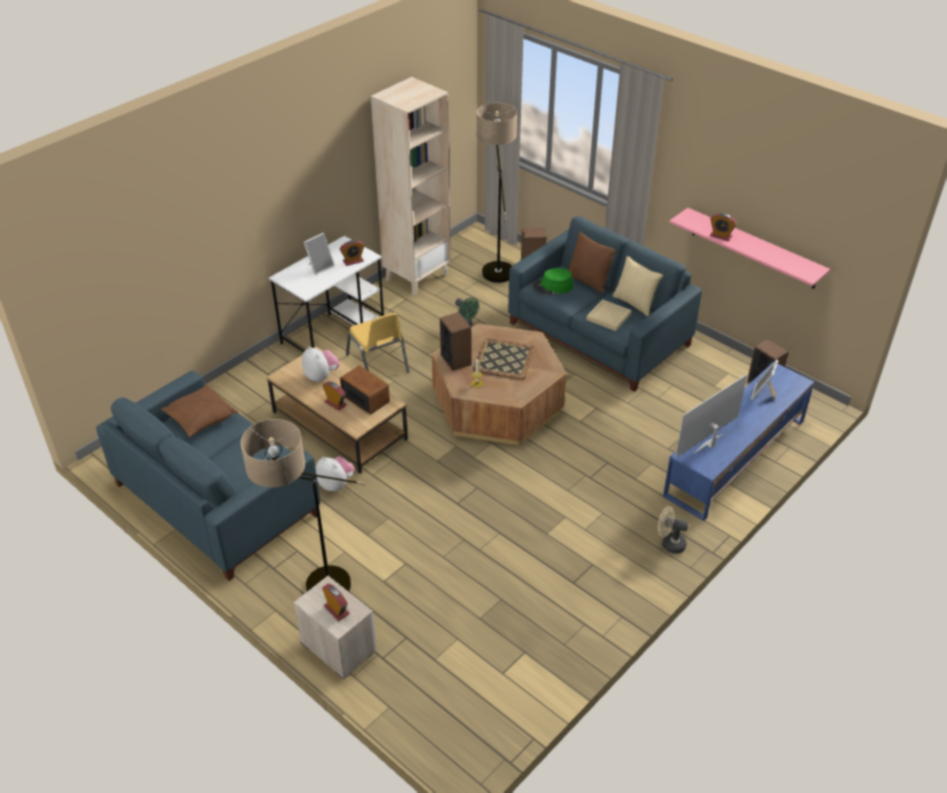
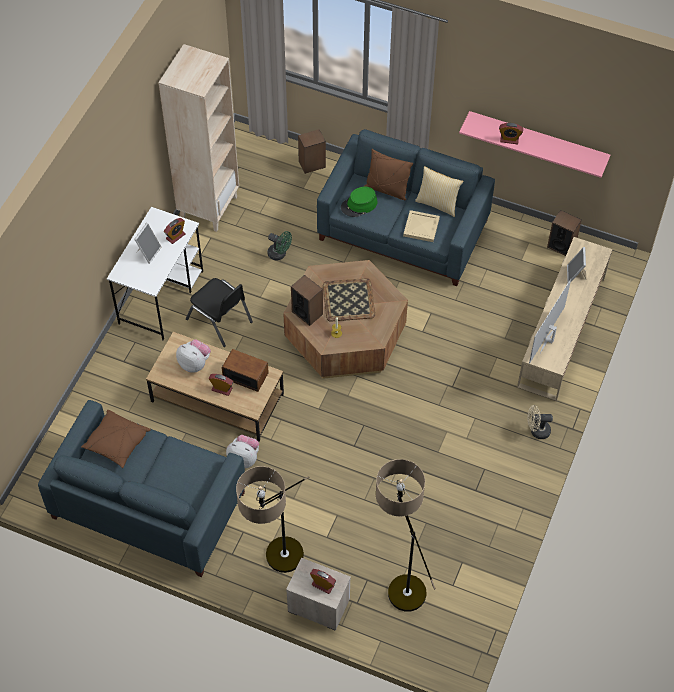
camera: 20 degrees left, 15 degrees up
(378, 363) = (219, 320): yellow chair -> black chair
(496, 265) = (277, 172): floor lamp -> floor lamp (399, 580)
(734, 458) = (561, 331): blue tv stand -> beige tv stand

